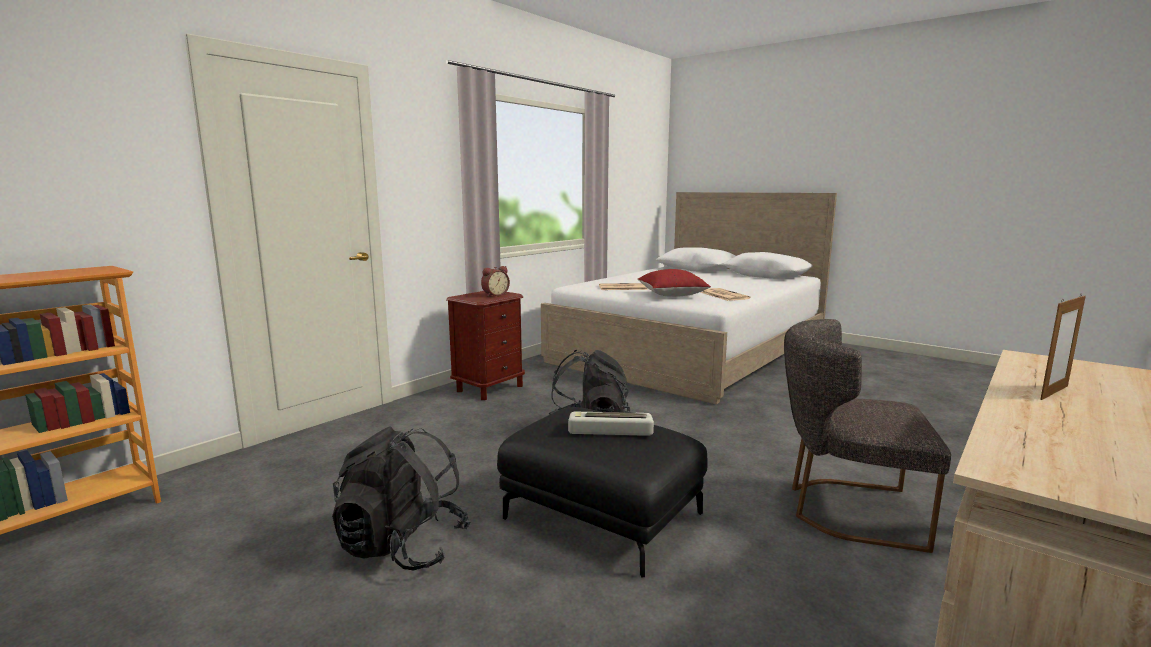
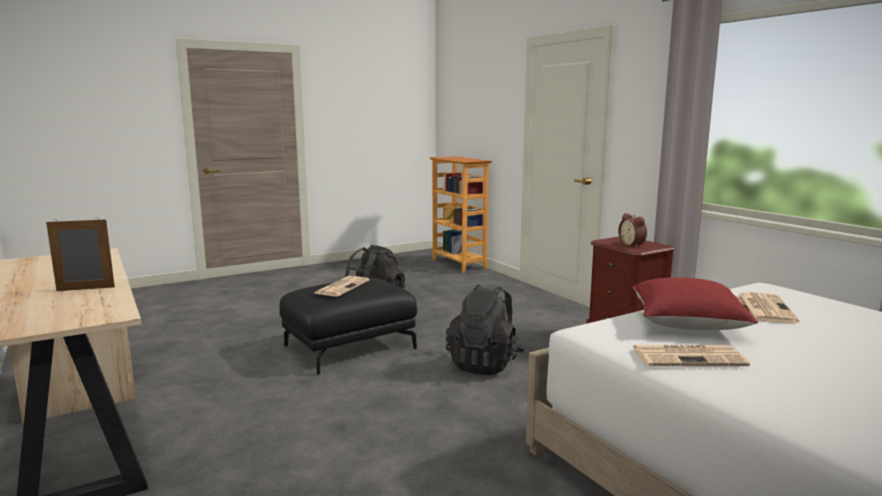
camera: 110 degrees right, 0 degrees up
(609, 430) = (342, 287): keyboard -> newspaper
(846, 509) = (253, 430): grey chair -> none
(1054, 392) = (85, 289): picture frame -> picture frame turned 90 degrees clockwise

